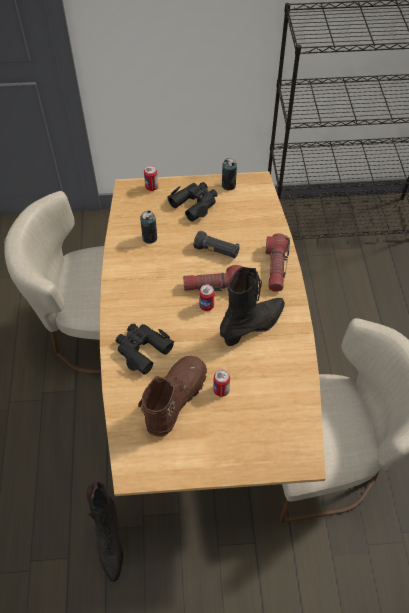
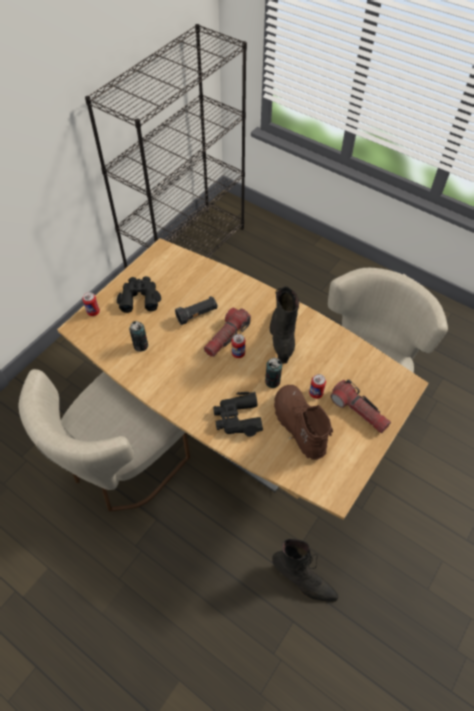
camera: 50 degrees left, 0 degrees up
(228, 185) = (146, 267): can -> can (272, 382)
(276, 267) = (246, 293): flashlight -> flashlight (359, 411)

